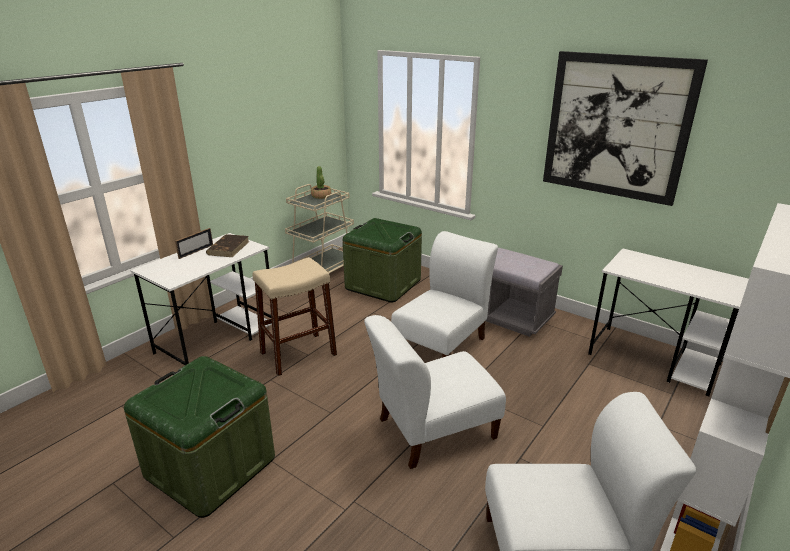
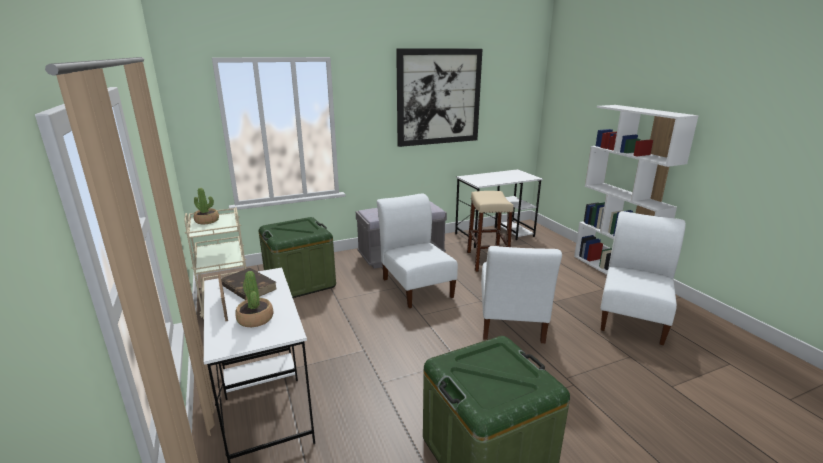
camera: 60 degrees left, 5 degrees down
(185, 265) = (255, 319): none -> potted plant
(298, 354) = (356, 355): beige stool -> beige stool (487, 261)

